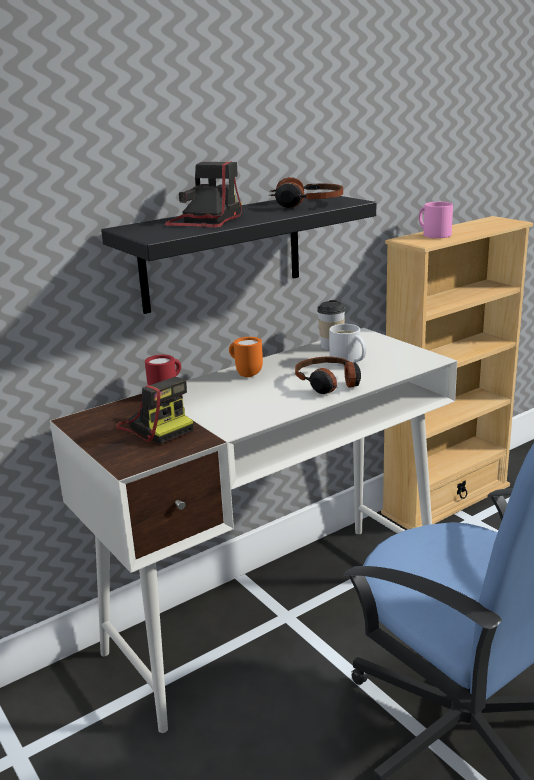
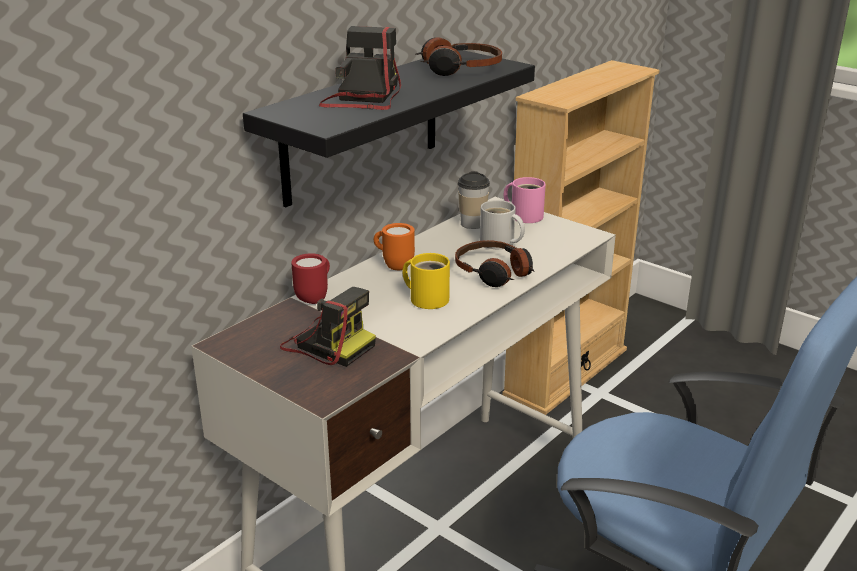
camera: 15 degrees left, 5 degrees up
(259, 398) = (427, 298): none -> yellow mug
(435, 234) = (567, 88): pink mug -> pink mug (524, 215)

